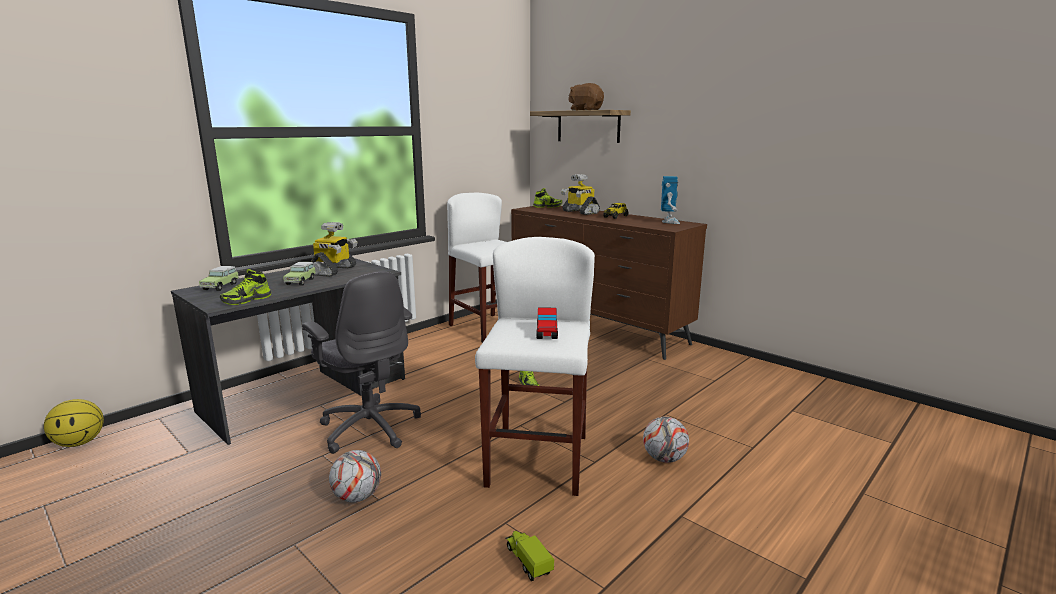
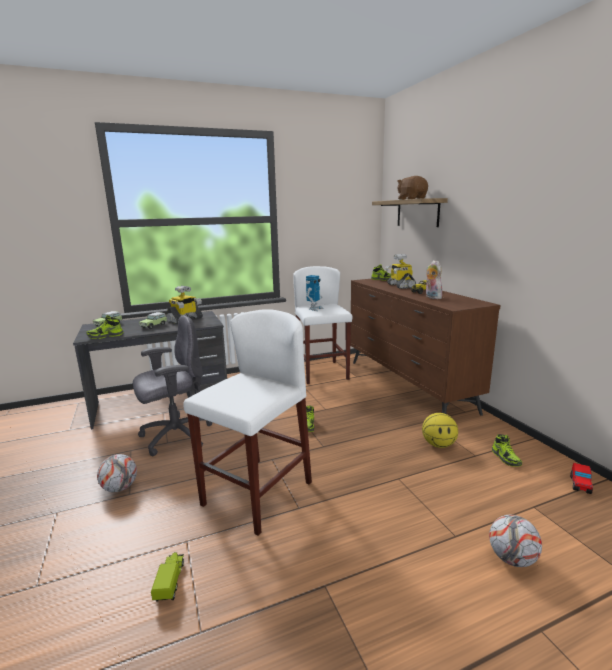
camera: 25 degrees right, 0 degrees up
(80, 443) = (31, 410): basketball -> basketball (439, 445)
(370, 427) = (175, 436): grey office chair -> grey office chair turned 105 degrees counterclockwise
(547, 333) = (246, 393): toy car -> toy car (580, 485)
(633, 221) = (431, 297): none -> plush toy
(664, 459) = (359, 522): football -> football (511, 558)
(669, 222) = (464, 300): toy robot -> toy robot (314, 309)
(741, 377) = (506, 458): none -> shoe

